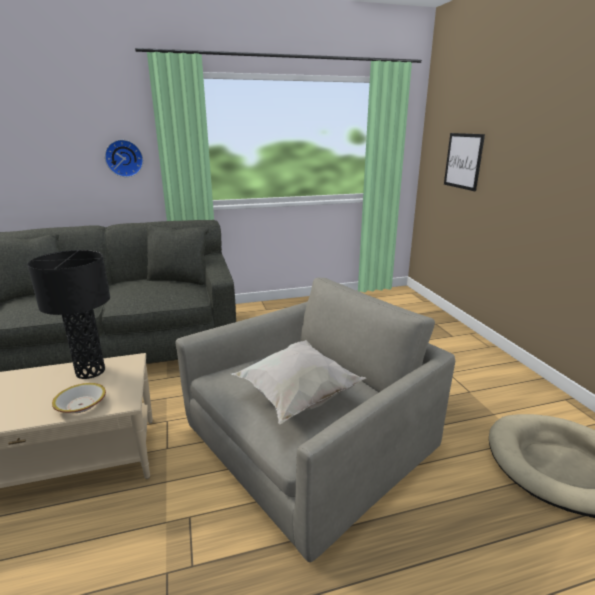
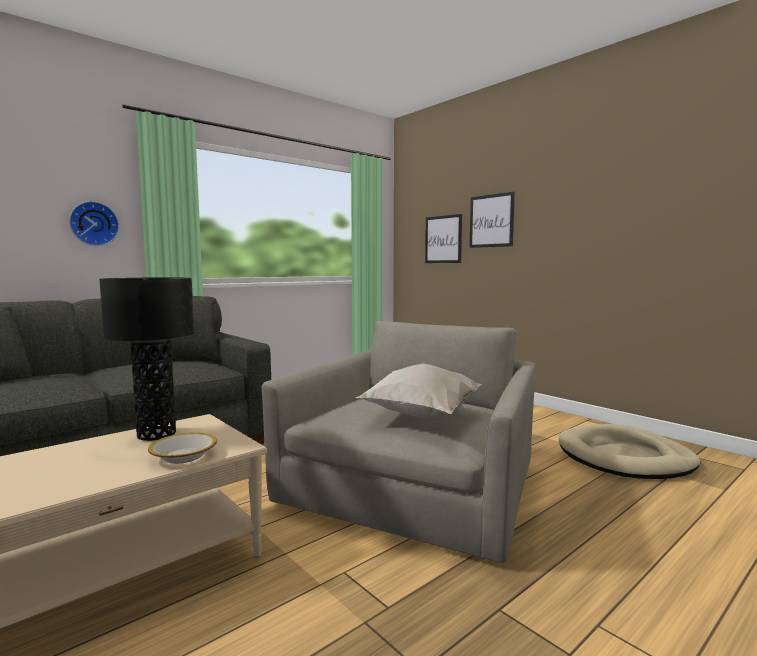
camera: 25 degrees left, 15 degrees down
(512, 147) = (491, 221): none -> picture

